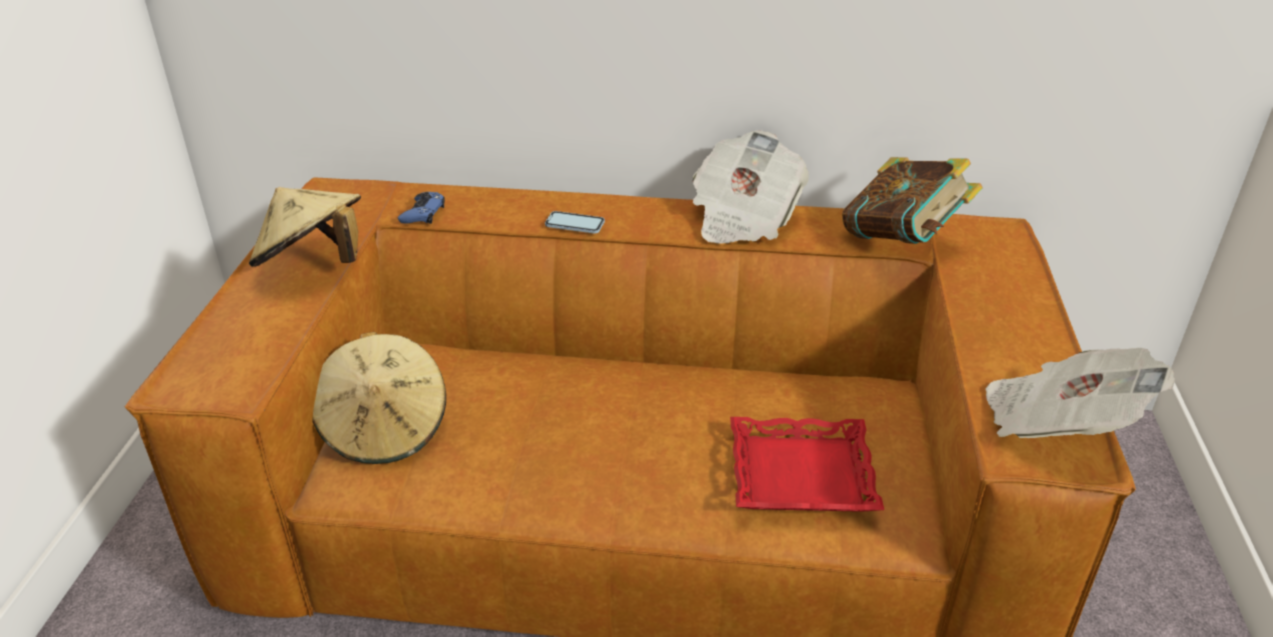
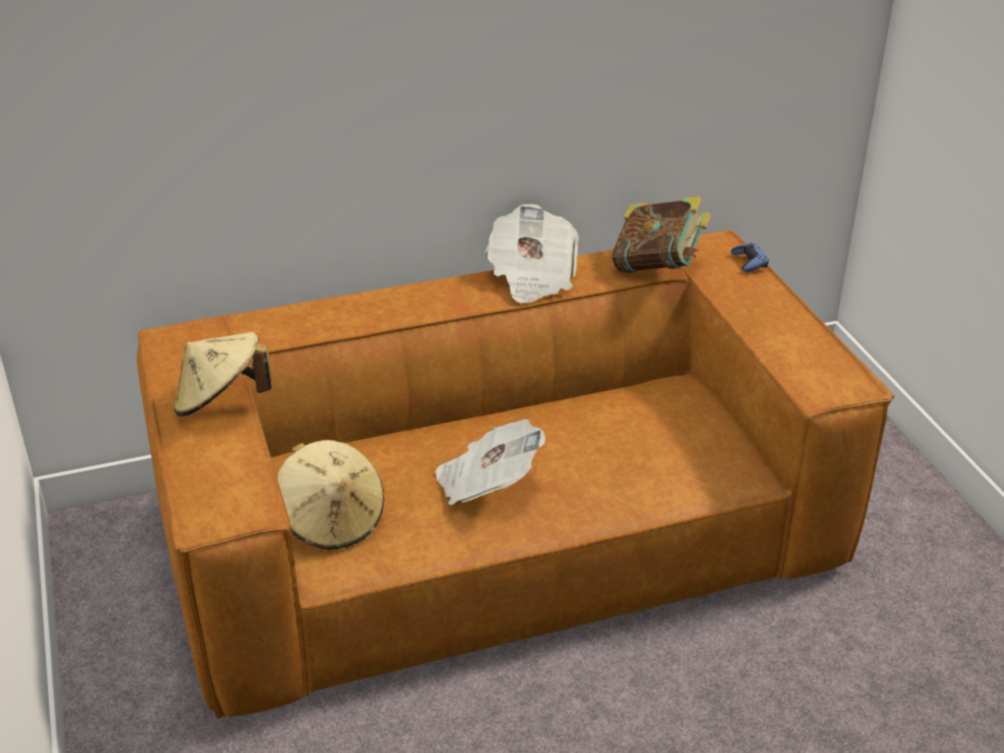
camera: 25 degrees left, 0 degrees up
(423, 213) = (272, 337): blue game controller -> blue game controller (749, 261)
(574, 224) = (406, 315): phone -> none
(801, 473) = (661, 457): red tray -> none
(1059, 423) = (832, 368): newspaper -> newspaper (487, 484)

